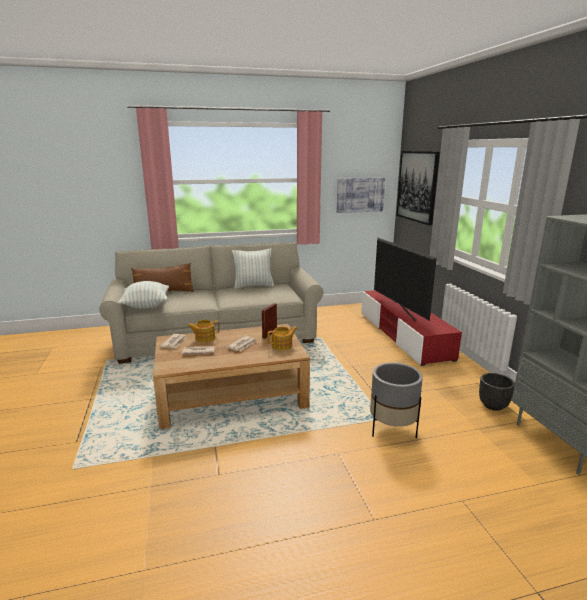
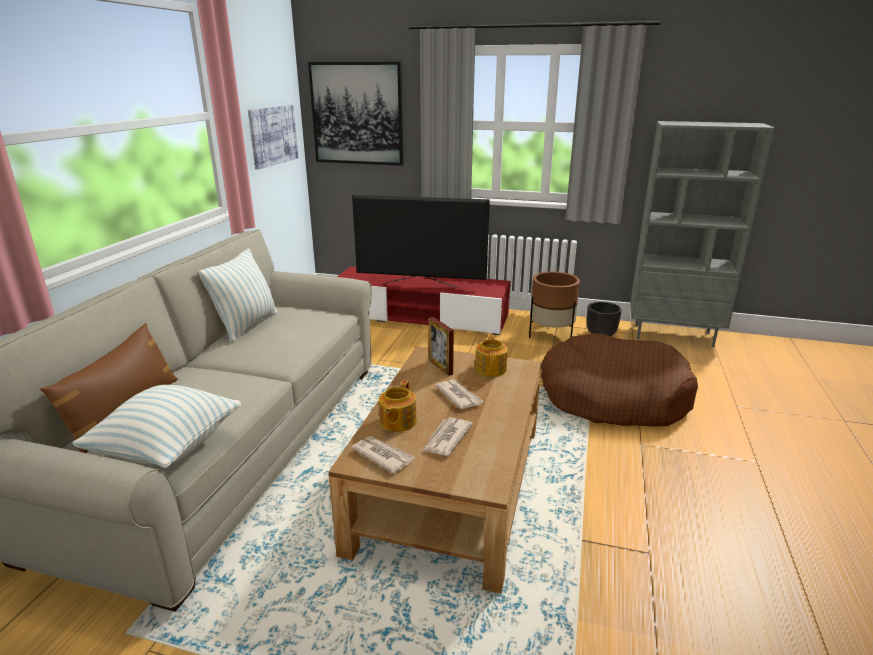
camera: 60 degrees left, 5 degrees up
(392, 429) = (612, 397): grey planter -> brown dog bed
(453, 384) = (551, 335): none -> brown planter

